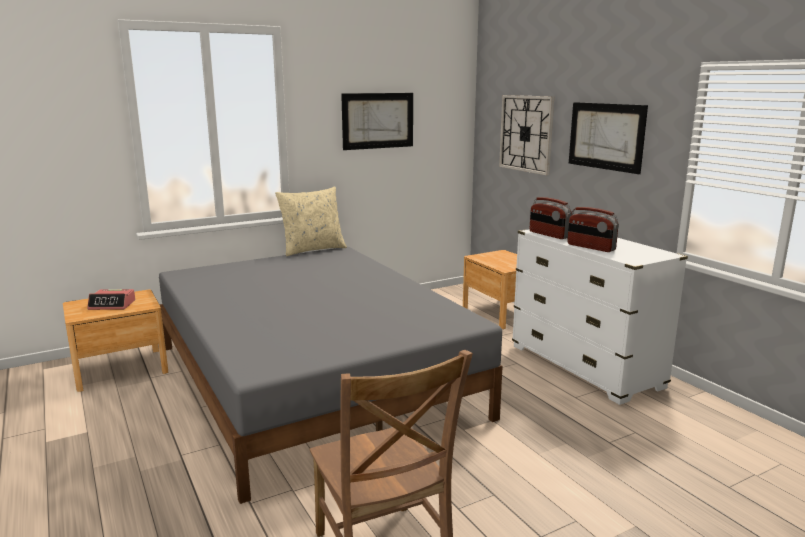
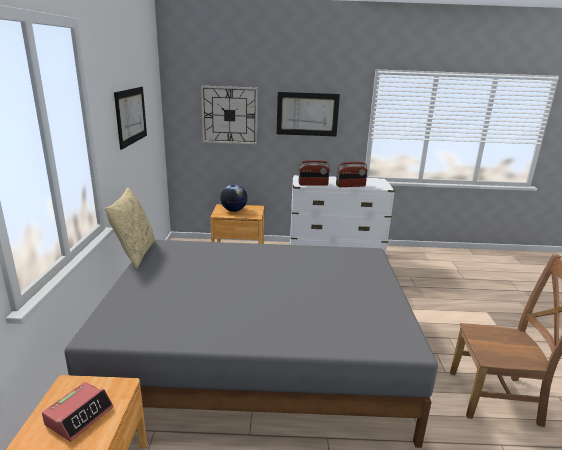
camera: 60 degrees left, 5 degrees up
(501, 258) = (234, 210): none -> globe

